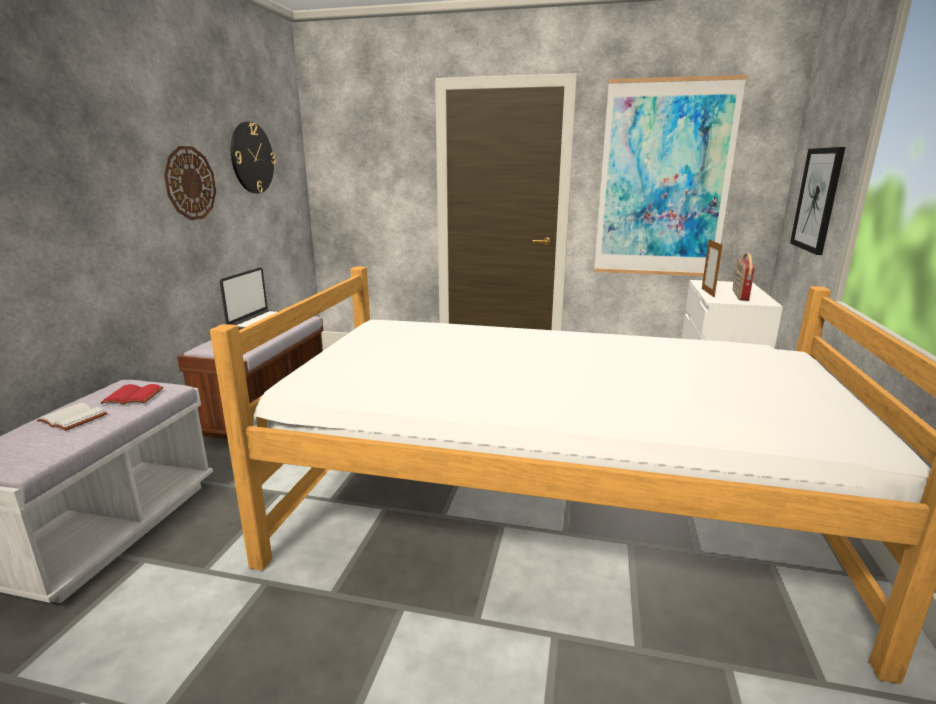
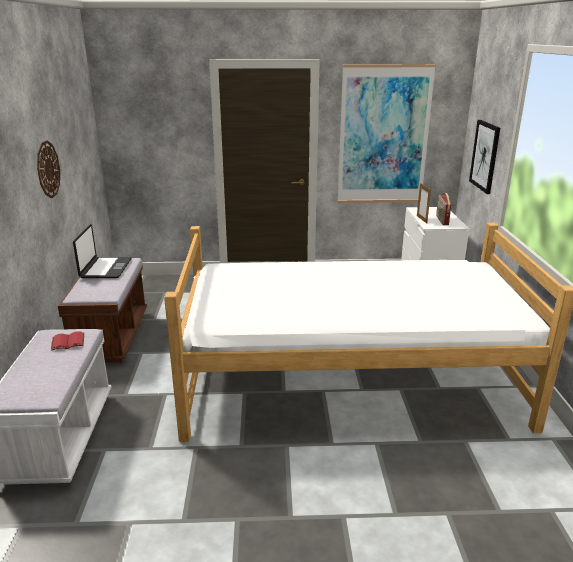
camera: 15 degrees left, 5 degrees up
(71, 419) = (42, 364): white book -> none
(252, 158) = (72, 135): wall clock -> none

